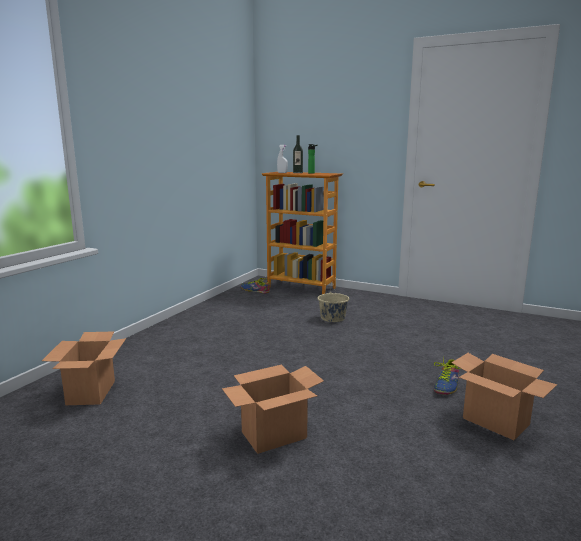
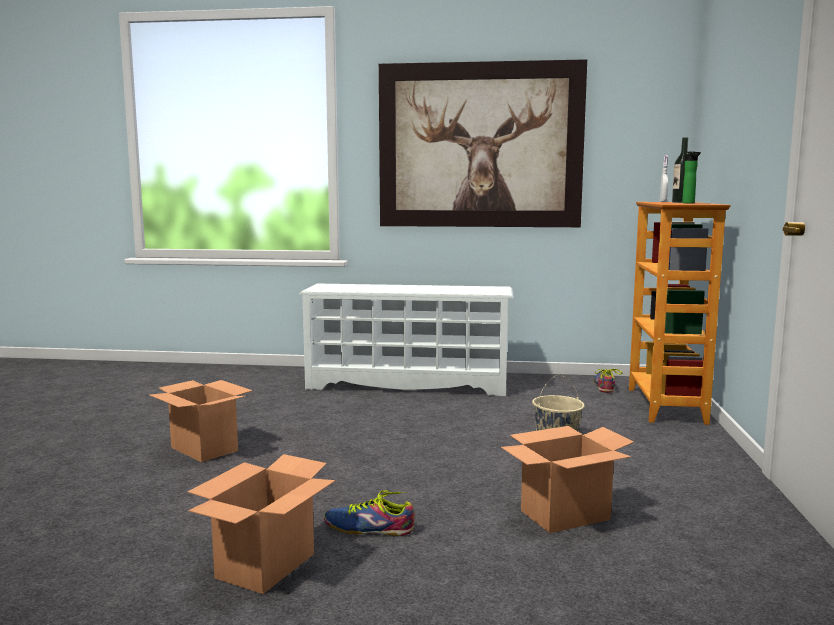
camera: 70 degrees right, 5 degrees down
(91, 393) = (261, 382): cardboard box -> cardboard box (564, 515)
(171, 134) = (480, 146): none -> picture
(184, 335) = (408, 384): none -> white shoe rack

